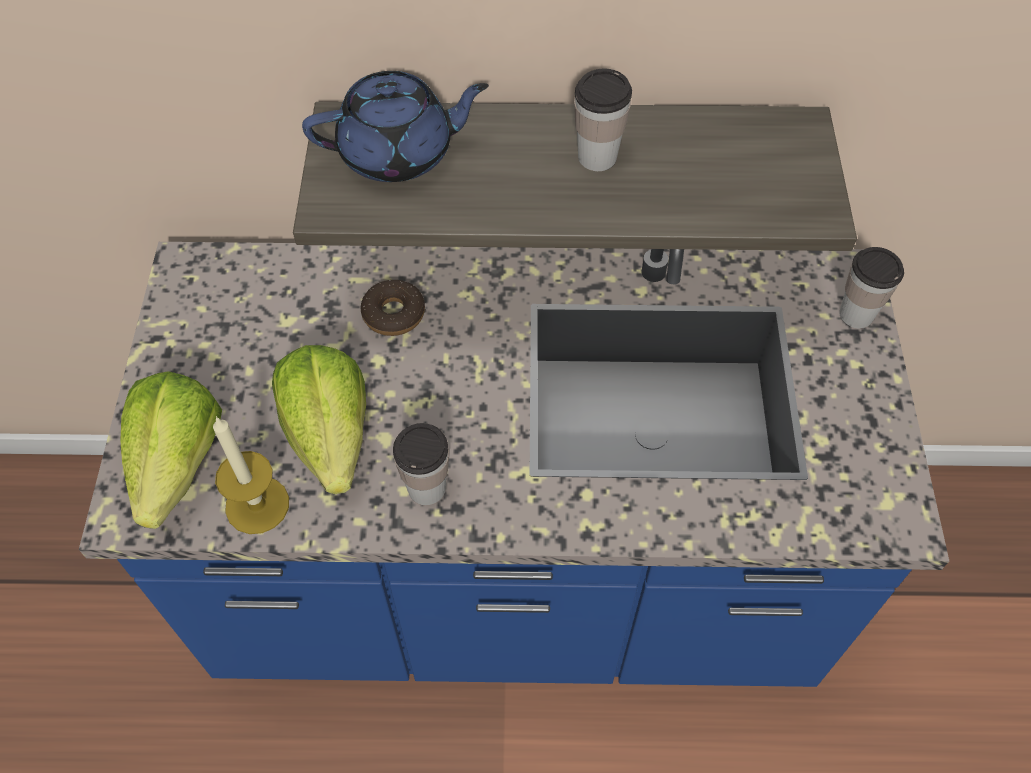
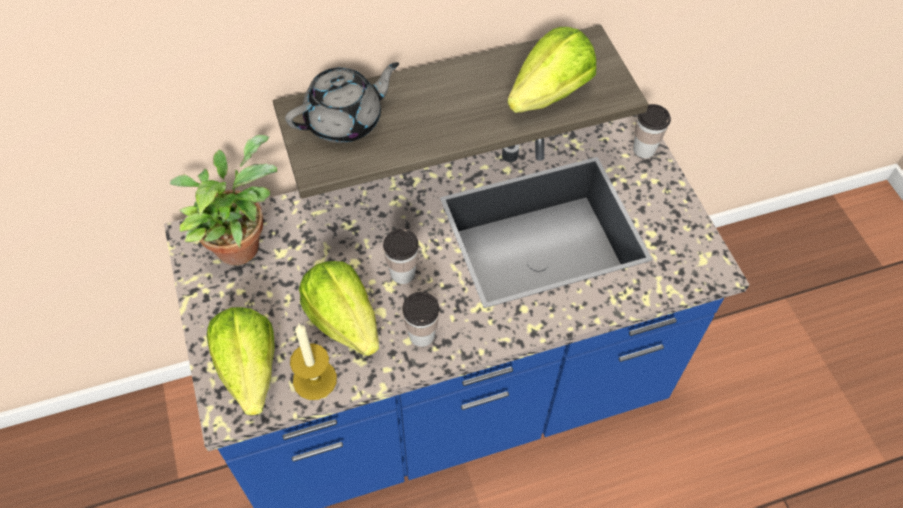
camera: 20 degrees left, 0 degrees up
(241, 291) = (239, 242): none -> potted plant
(393, 314) = (352, 228): donut -> none
(399, 153) = (345, 120): blue teapot -> grey teapot
(597, 157) = (473, 91): cup -> cup (402, 273)
(708, 188) = (549, 94): none -> lettuce

